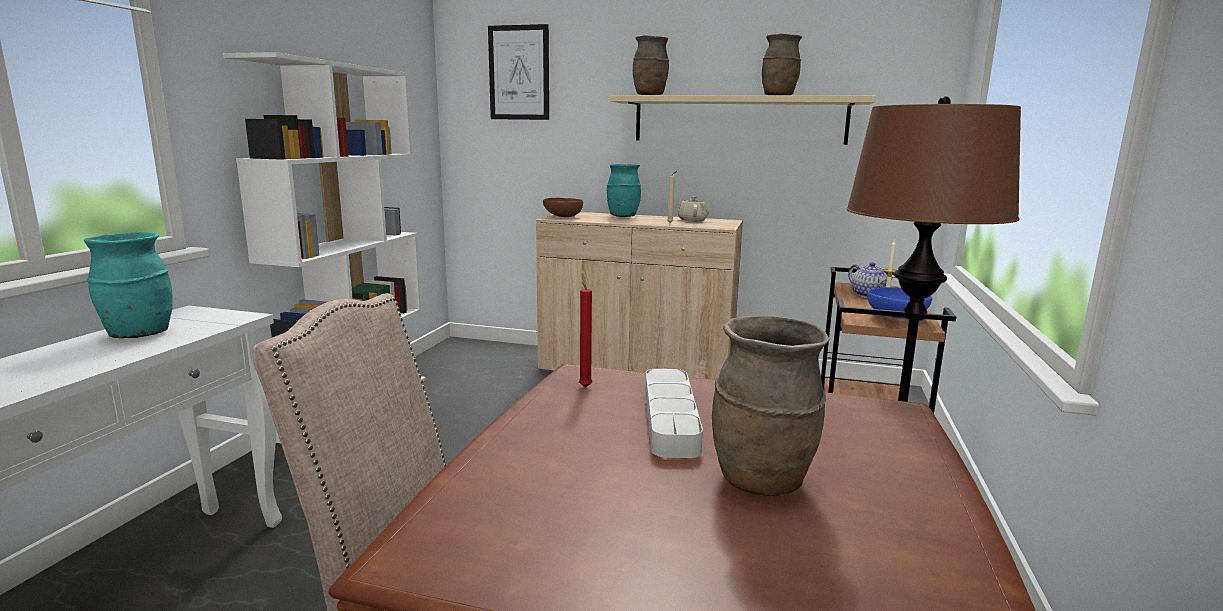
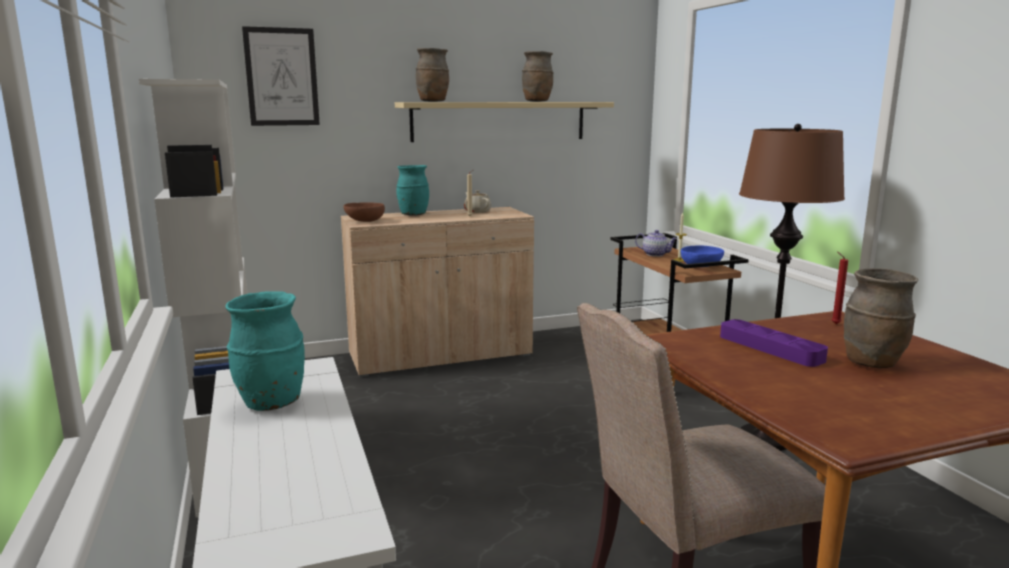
camera: 35 degrees left, 0 degrees up
(585, 386) = (689, 344): red candle -> red candle (834, 323)
(670, 418) = (770, 348): grey tray -> purple tray

